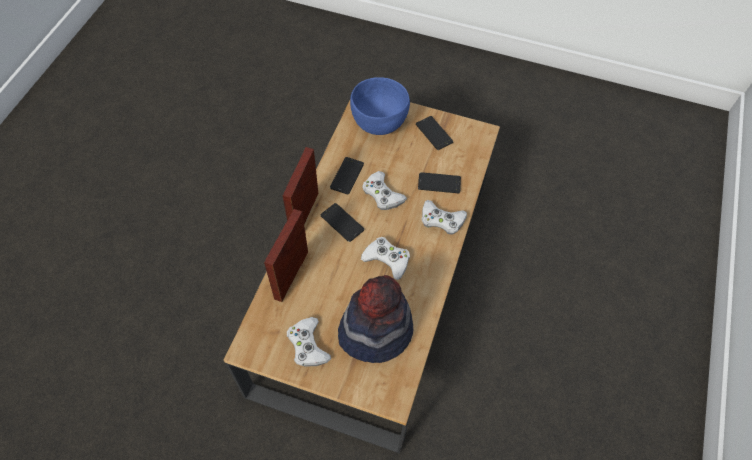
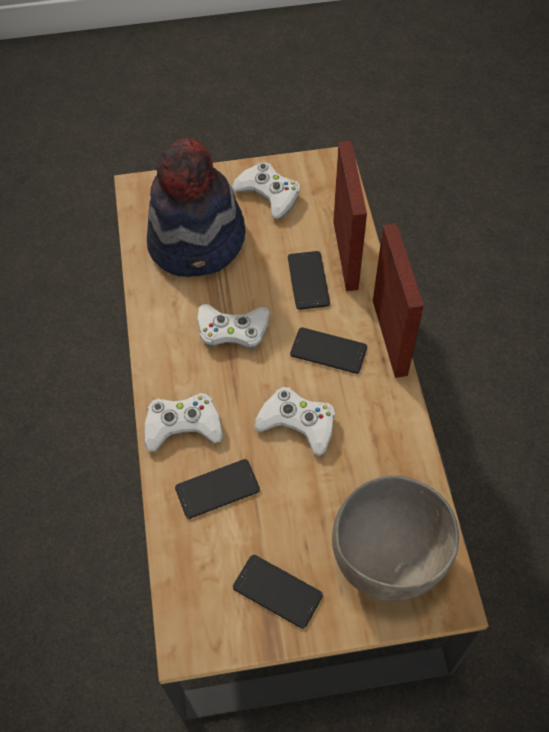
camera: 155 degrees right, 0 degrees up
(347, 176) = (372, 427): phone -> phone (308, 280)
(379, 124) = (387, 559): blue bowl -> grey bowl

